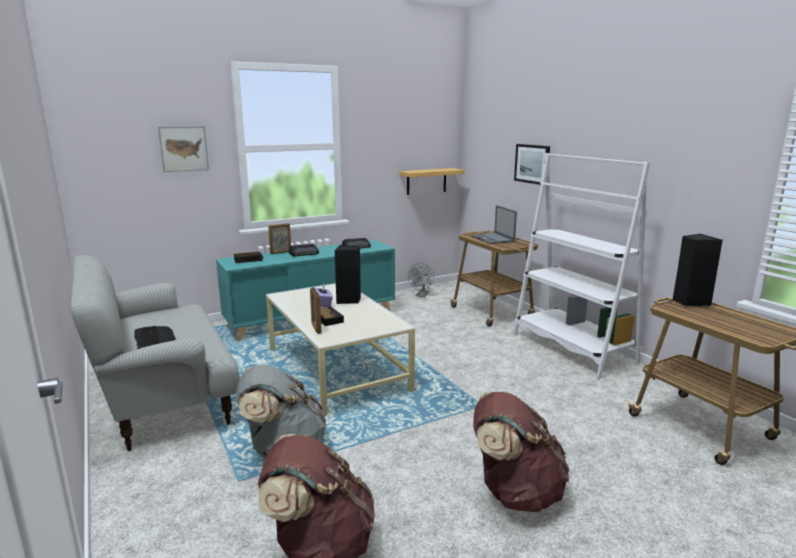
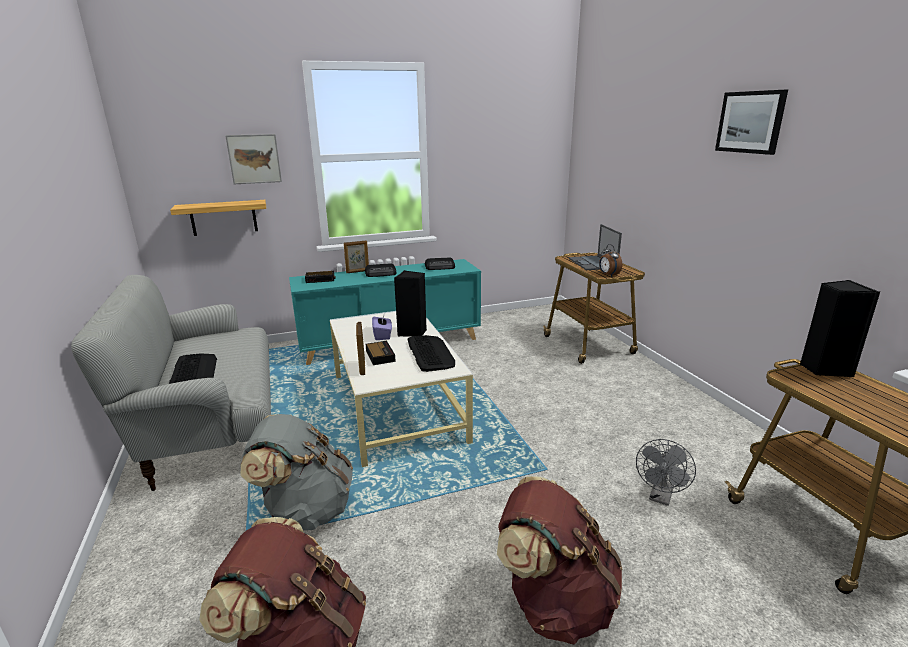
camera: 10 degrees right, 5 degrees up
(372, 315) = (430, 353): none -> keyboard
(421, 295) = (515, 320): grey fan -> grey fan (660, 497)
(426, 181) = (527, 194): shelf -> shelf (223, 217)
(509, 247) = (608, 275): none -> alarm clock
(532, 164) = (645, 176): picture -> picture (750, 122)
(572, 348) = (674, 399): white bookcase -> none

